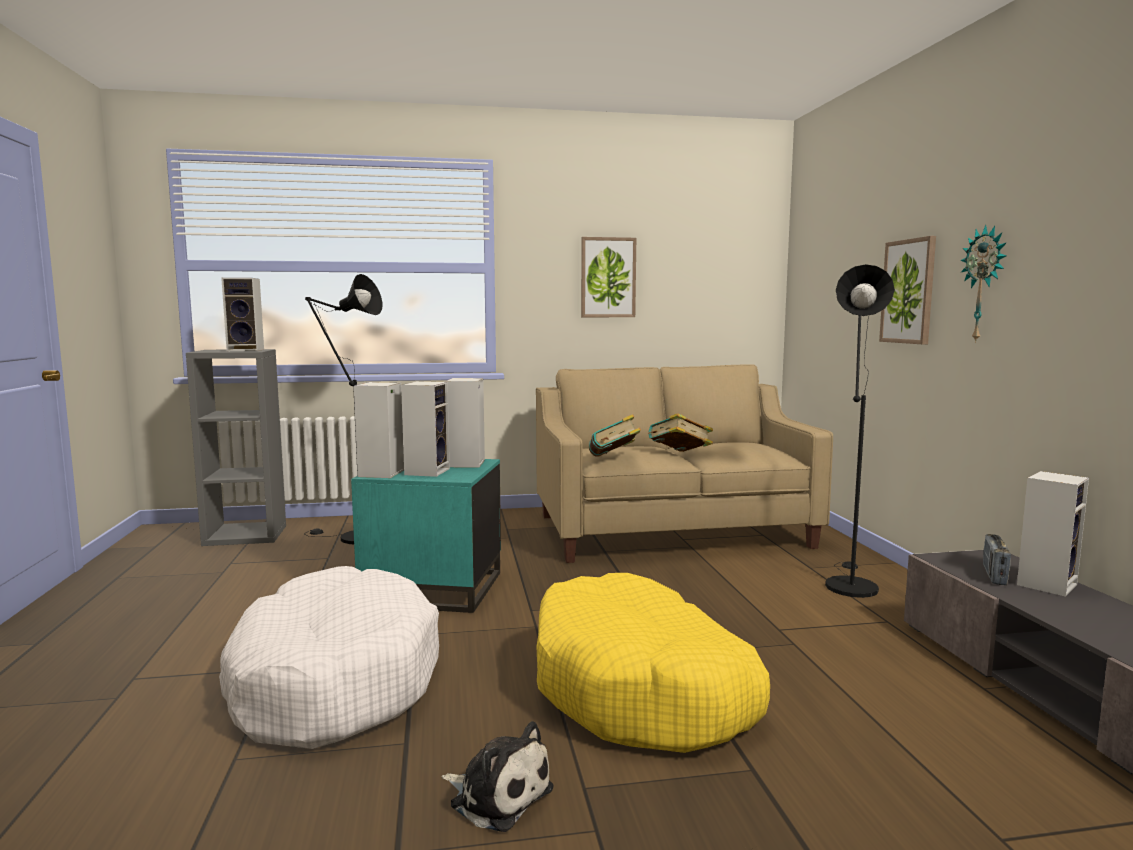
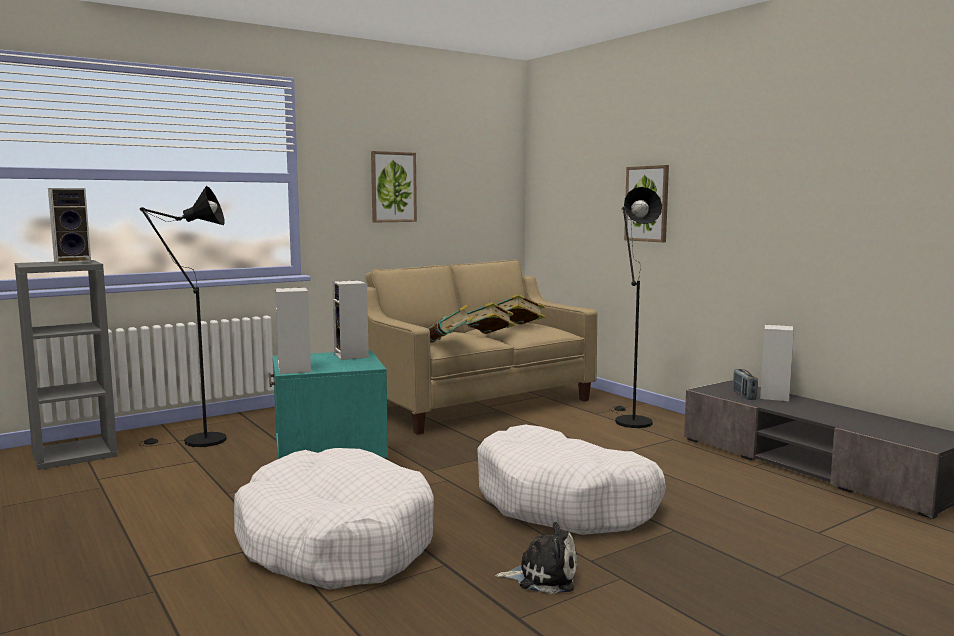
camera: 25 degrees left, 0 degrees up
(427, 471) = (331, 364): speaker -> none
(642, 689) = (566, 503): yellow dog bed -> white dog bed
(730, 446) = (519, 327): none -> book
(985, 284) = (710, 201): wall clock -> none

